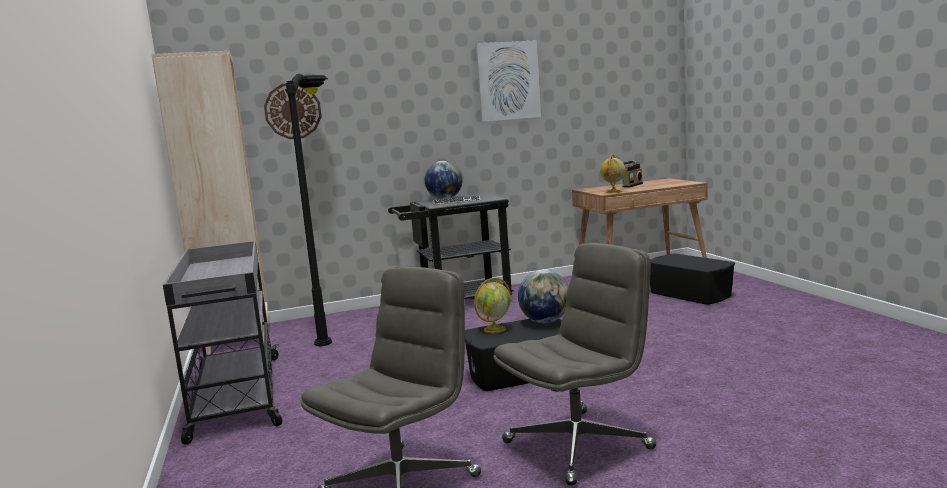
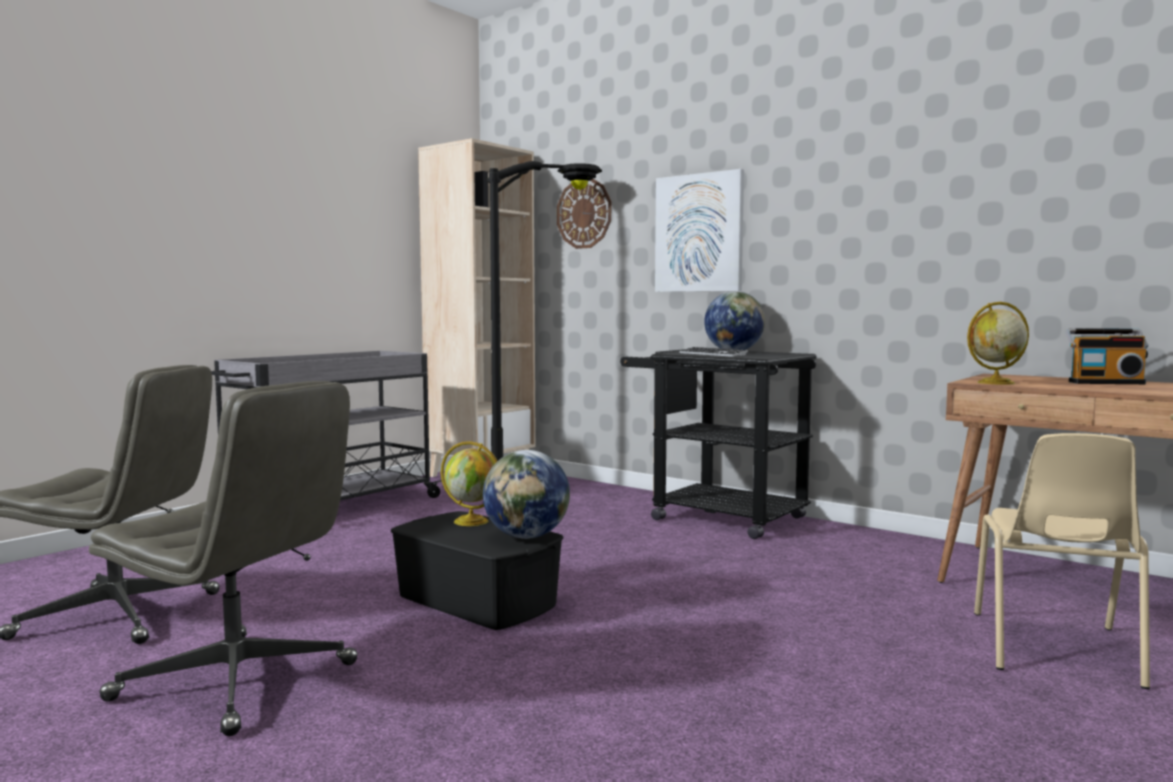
camera: 55 degrees right, 5 degrees down
(508, 81) = (878, 162): picture -> picture (699, 233)
(690, 294) = (1054, 649): black storage box -> beige chair

